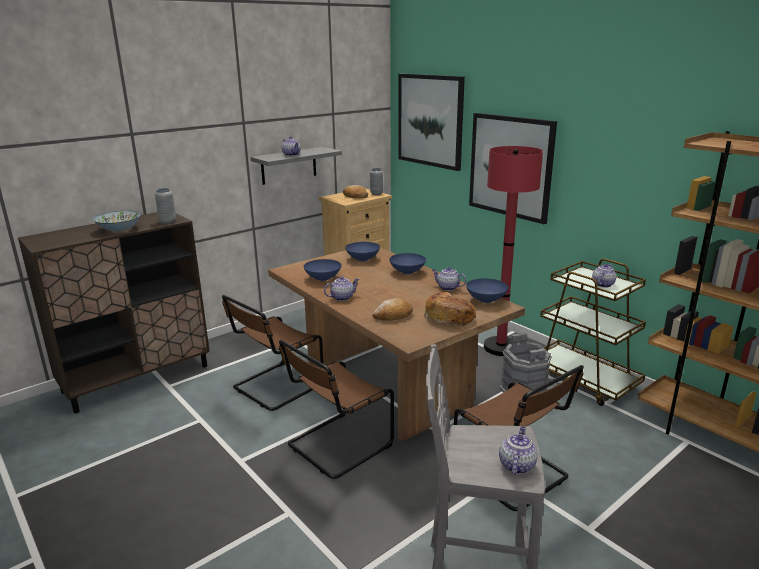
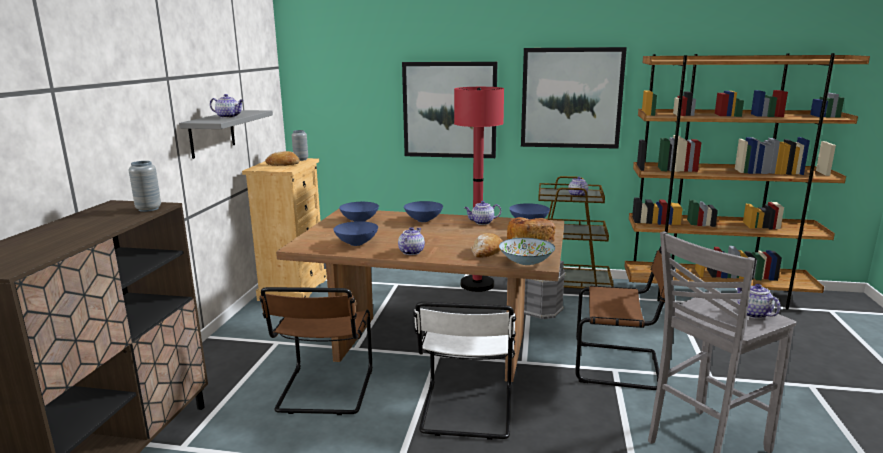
camera: 40 degrees left, 5 degrees down
(119, 230) = (96, 228): bowl -> bowl (526, 262)
(336, 446) = (466, 412): brown chair -> white chair
(430, 120) = (341, 75): picture -> picture (571, 98)

